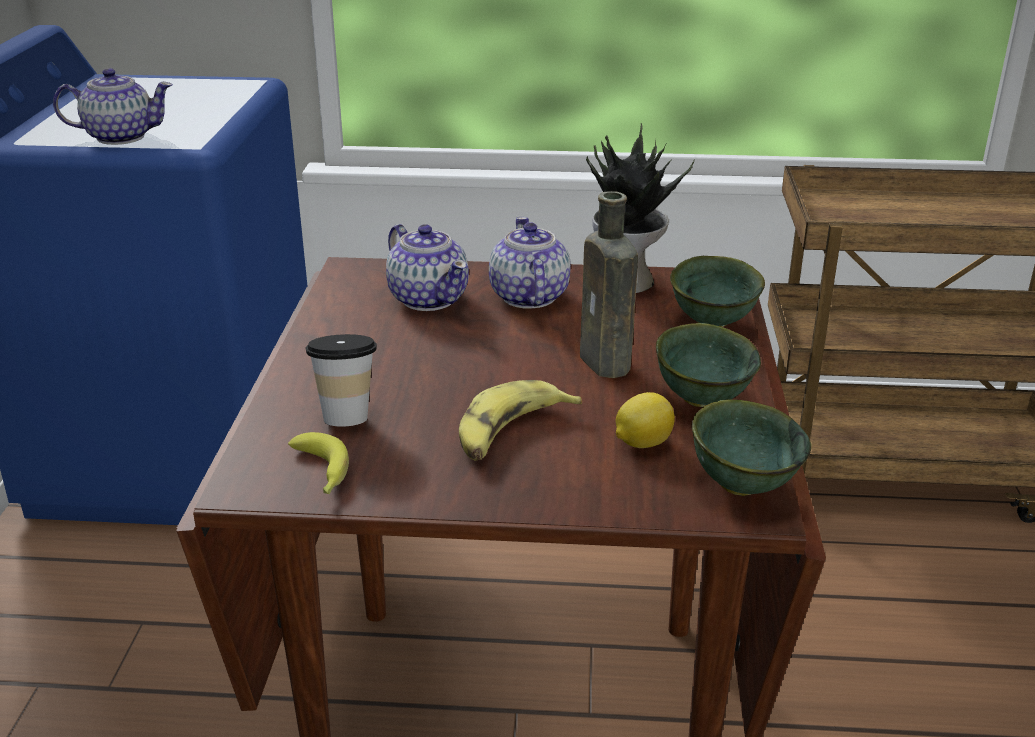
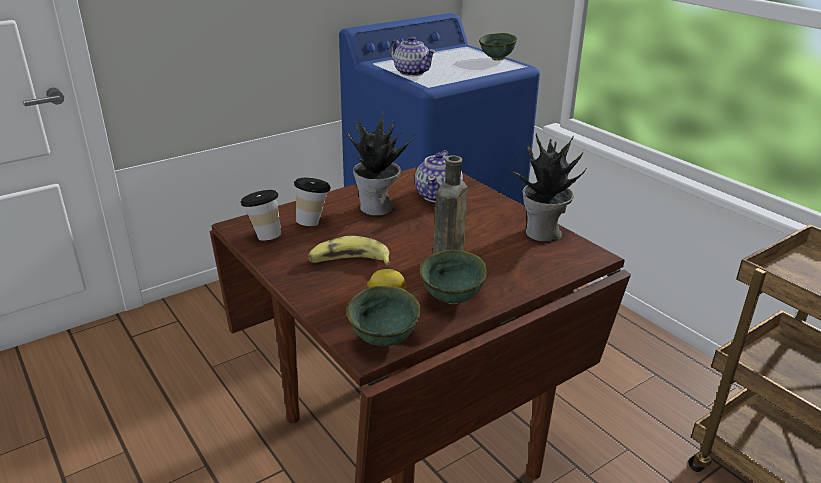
camera: 50 degrees right, 0 degrees up
(321, 474) = (264, 236): banana -> cup
(390, 352) = (377, 208): none -> potted plant
(528, 297) = (480, 216): teapot -> none
(714, 323) = (541, 273): green bowl -> green bowl (497, 59)

